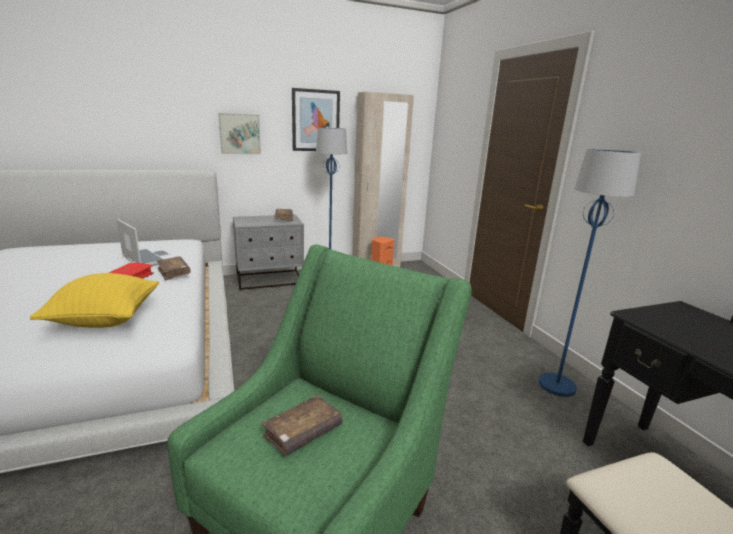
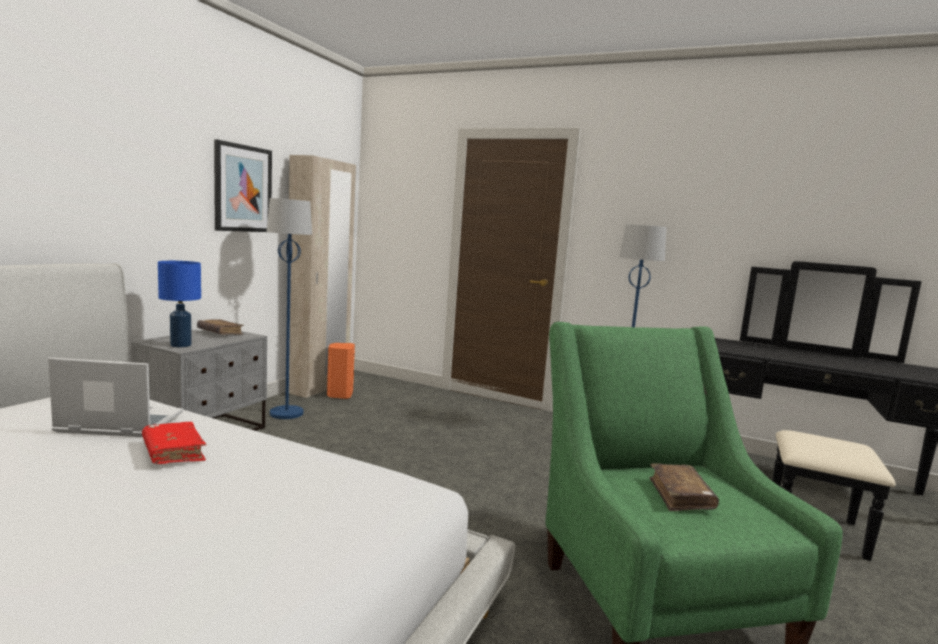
camera: 45 degrees left, 10 degrees down
(105, 319) = (293, 502): yellow pillow -> none
(174, 272) = (219, 428): brown book -> none
(239, 134) = (141, 203): picture -> none
(246, 222) = (180, 345): none -> blue table lamp

